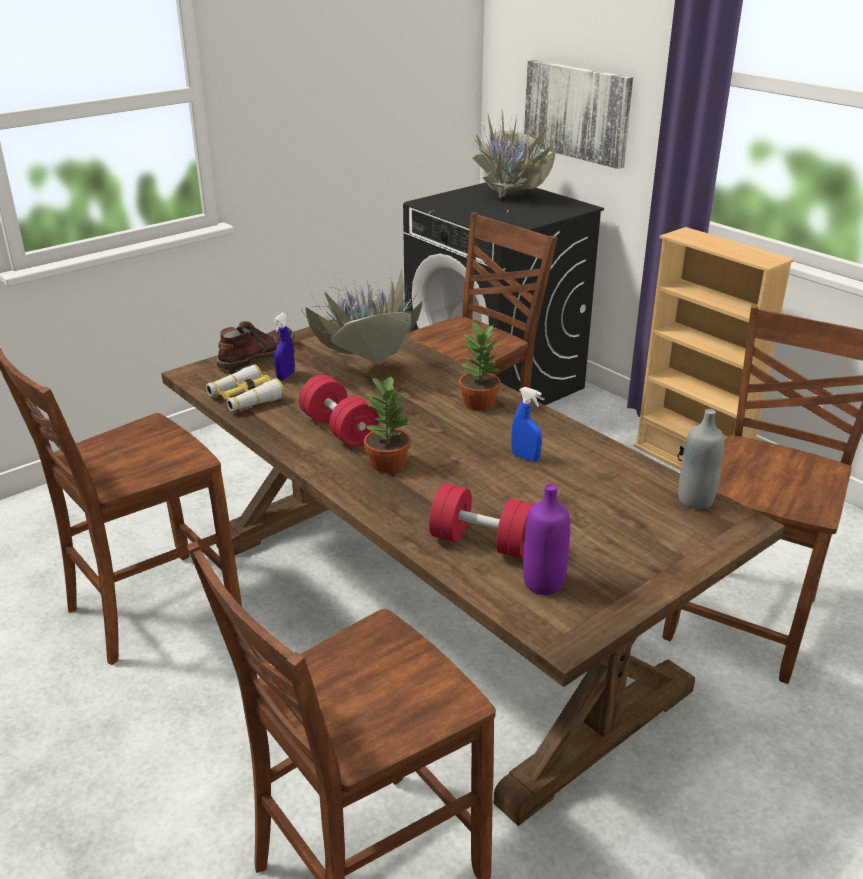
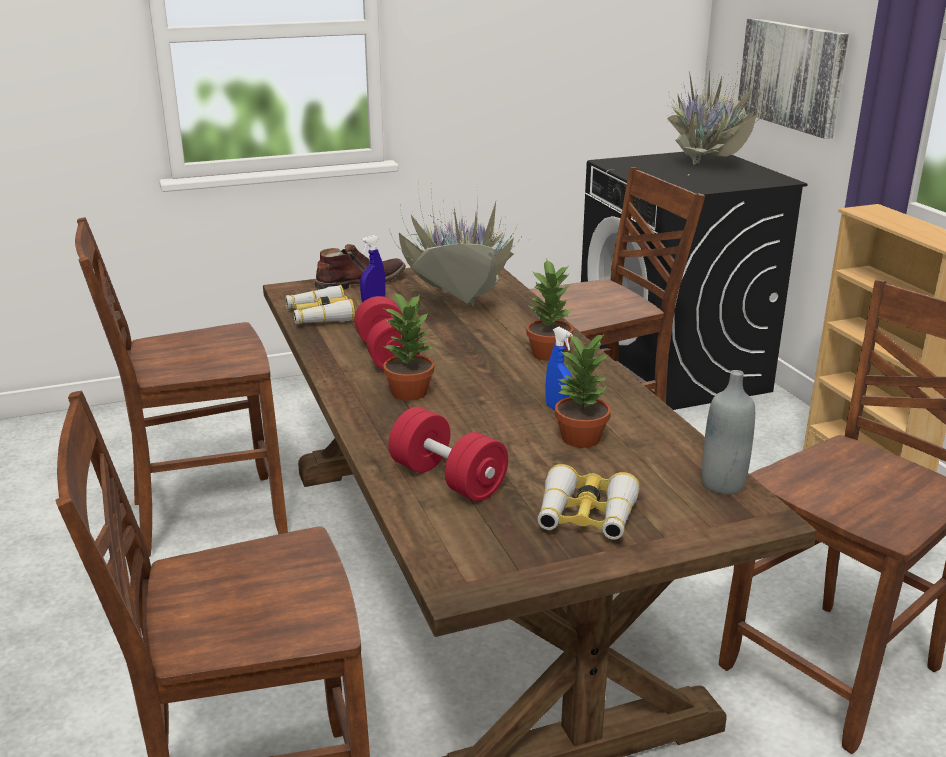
camera: 20 degrees right, 5 degrees down
(543, 583) = (481, 529): purple bottle -> none
(562, 481) = (581, 438): none -> potted plant
(615, 552) = (586, 516): none -> binoculars

